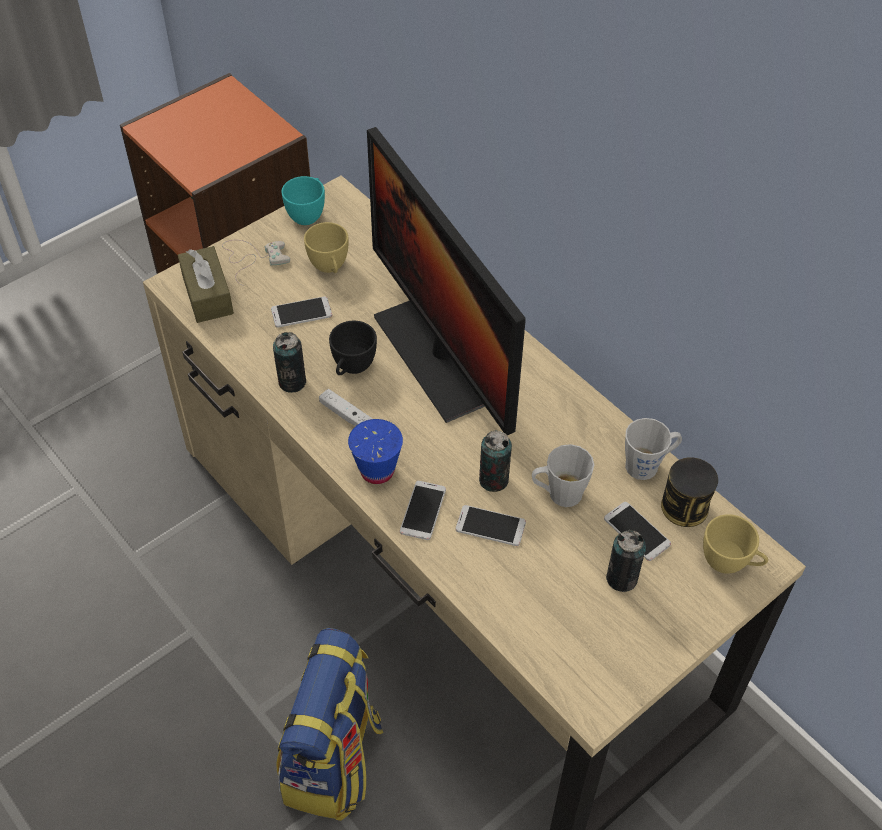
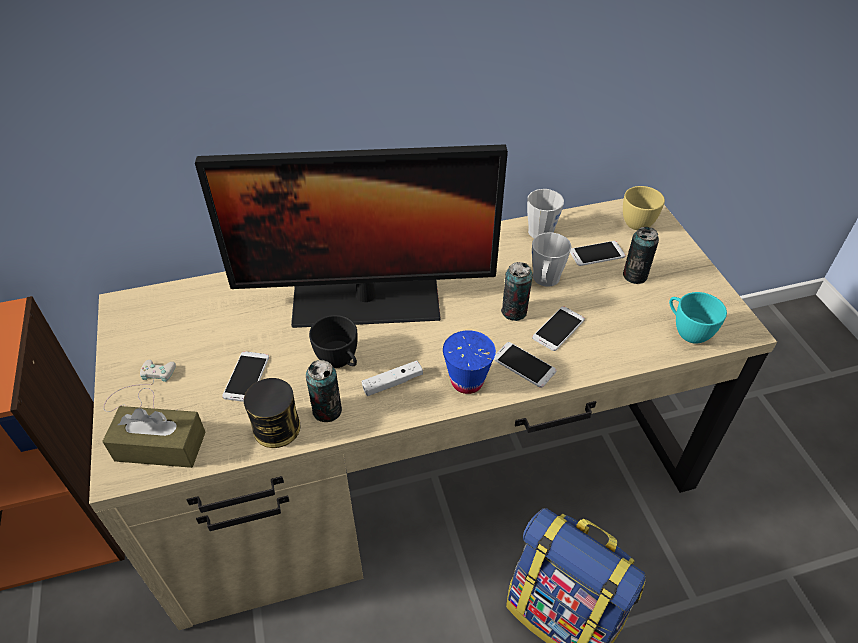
camera: 65 degrees left, 5 degrees down
(308, 214) = (125, 332): turquoise cup -> turquoise cup (687, 331)
(330, 268) = (208, 338): yellow cup -> none
(684, 507) = (585, 224): can -> can (277, 428)

